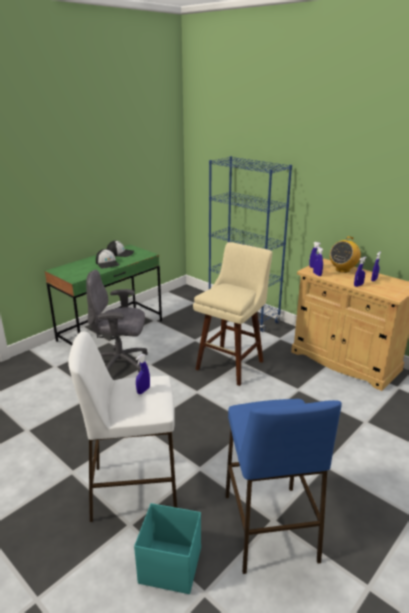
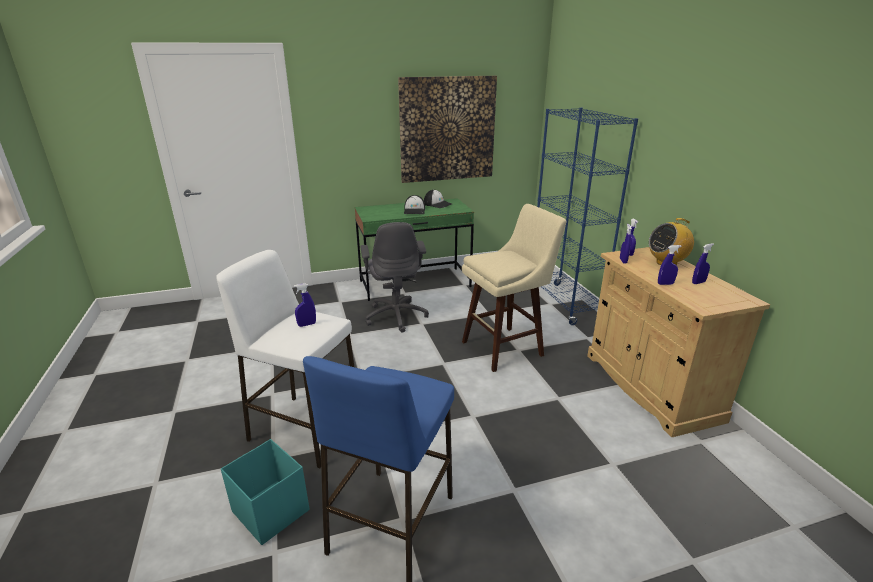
camera: 30 degrees right, 0 degrees up
(115, 184) = (447, 129): none -> picture
(121, 364) = (396, 316): grey office chair -> grey office chair turned 135 degrees counterclockwise

